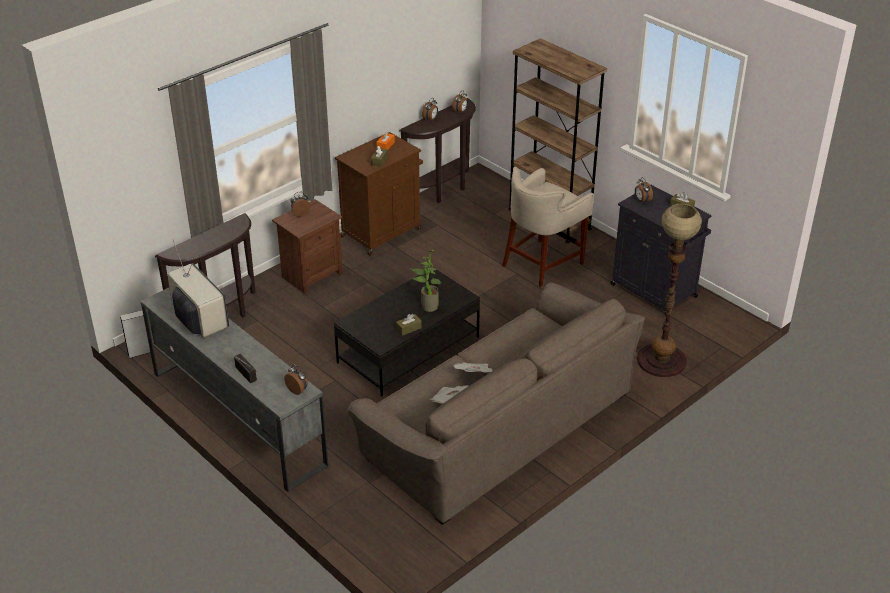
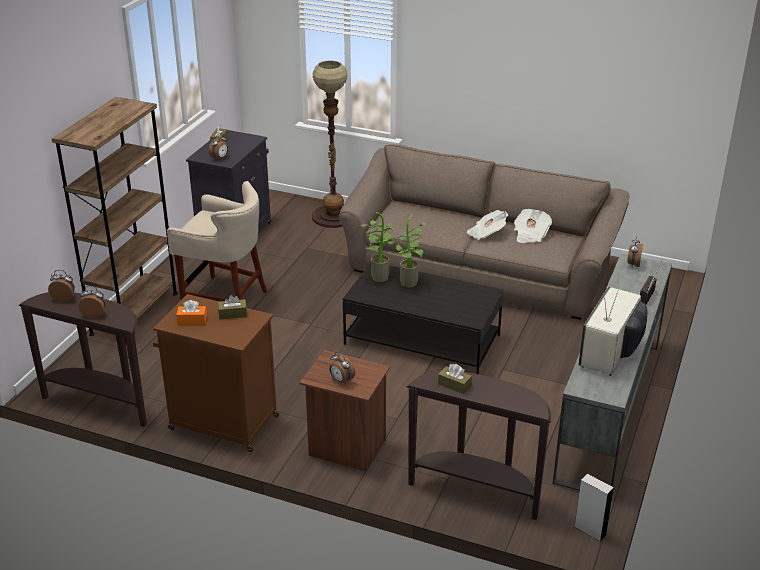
camera: 115 degrees left, 5 degrees down
(408, 328) = (451, 285): brown tissue box -> brown tissue box (454, 385)
(452, 294) = (379, 276): none -> potted plant

